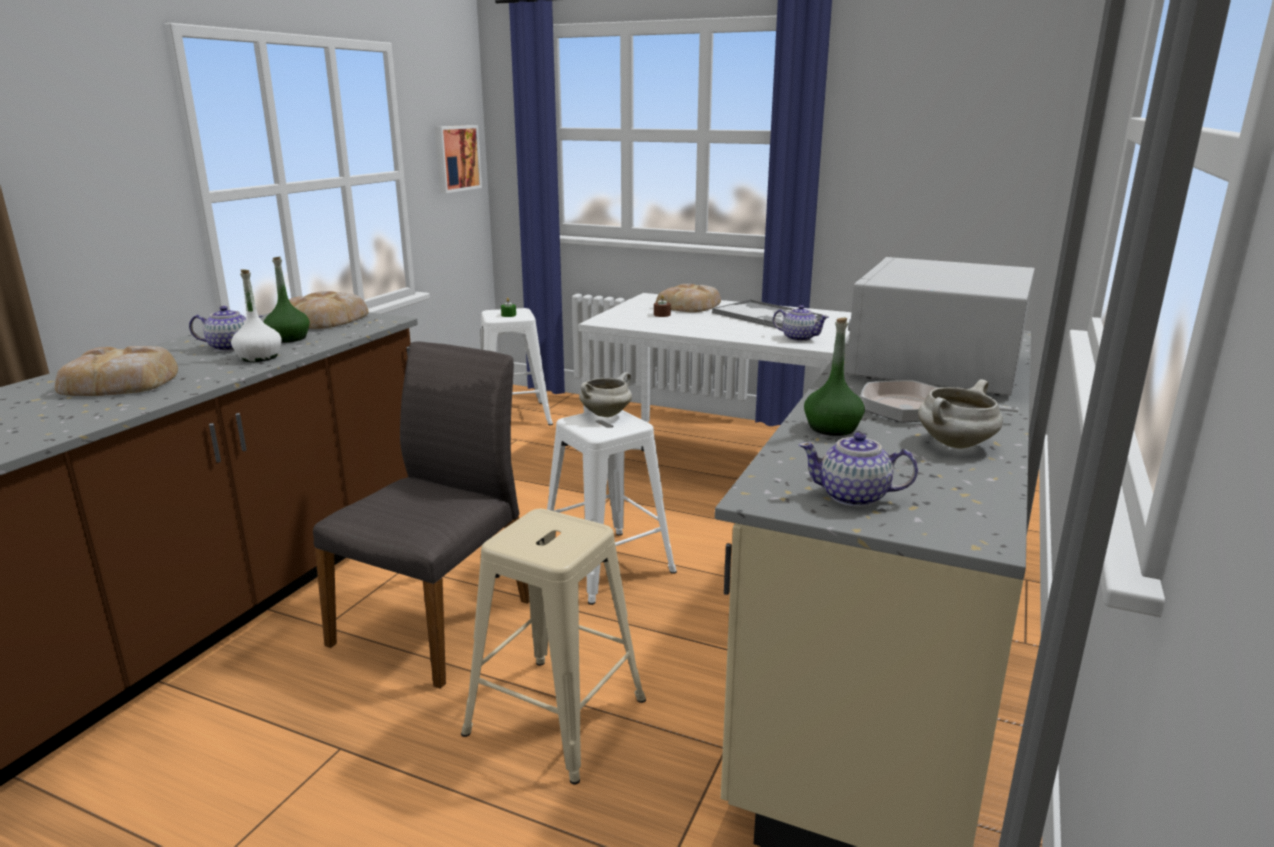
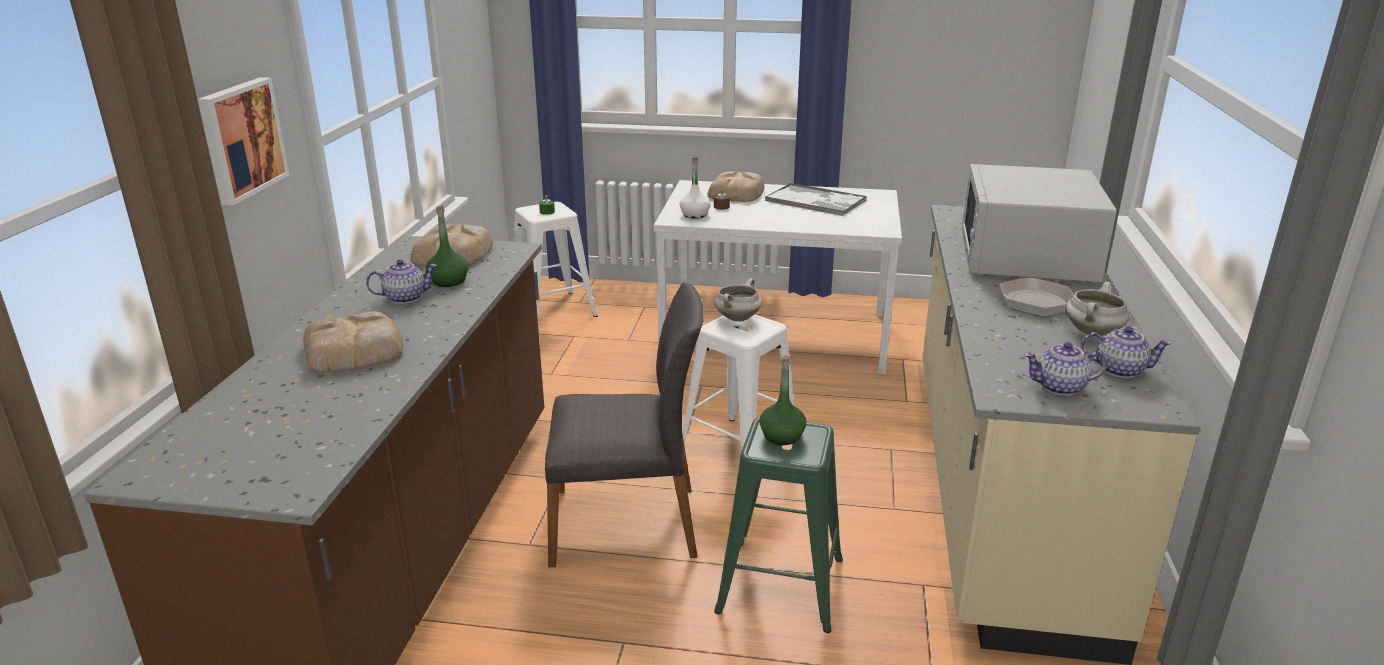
camera: 15 degrees left, 5 degrees up
(259, 357) = (449, 307): white bottle -> white bottle (694, 215)
(437, 621) = (626, 523): grey chair -> grey chair turned 75 degrees clockwise
(456, 158) = (472, 52): picture -> picture (240, 139)
(555, 714) = (779, 583): beige stool -> green stool
(798, 338) = (862, 224): teapot -> teapot (1119, 370)
(832, 428) = (998, 328): green bottle -> green bottle (782, 436)

